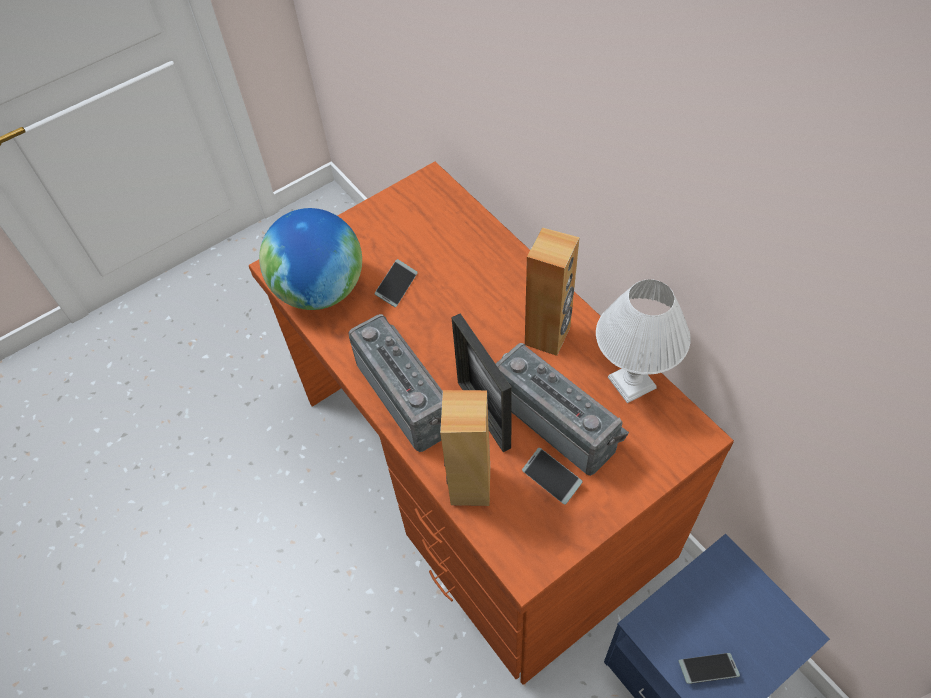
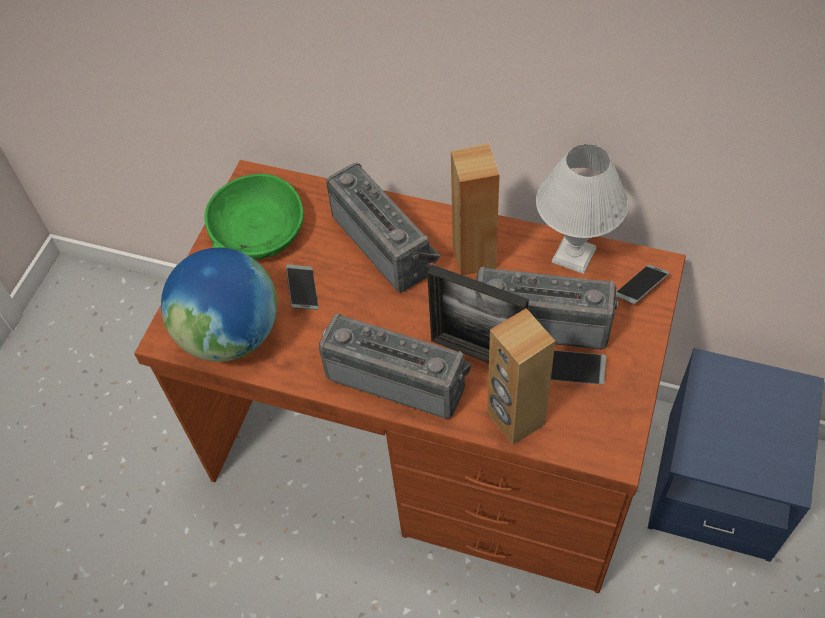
camera: 35 degrees left, 0 degrees up
(403, 222) = (257, 230): none -> green bowl
(488, 285) = (386, 243): none -> radio
(707, 669) = (761, 460): phone -> phone (640, 287)

